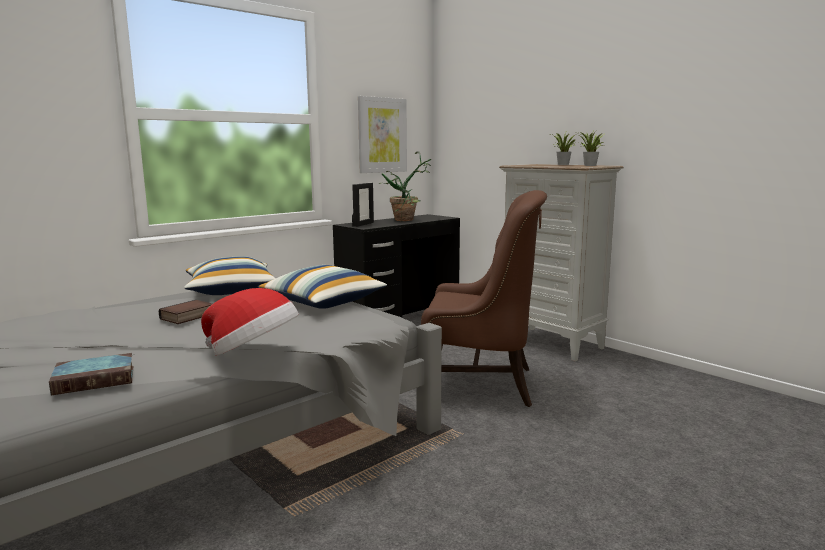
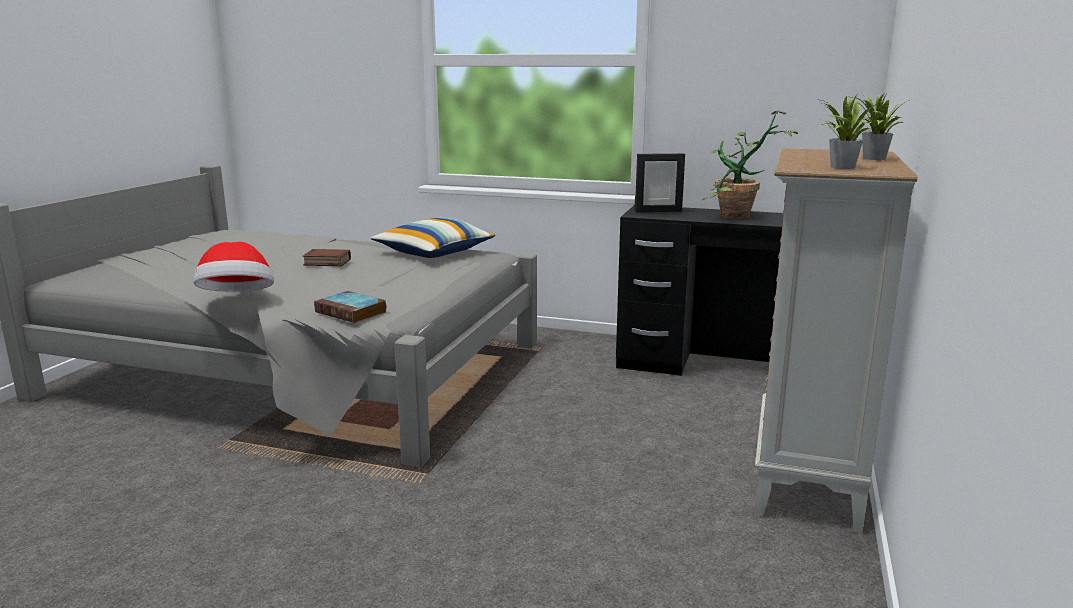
camera: 60 degrees right, 5 degrees up
(96, 379) = (167, 281): book -> book (352, 312)
(323, 302) = (426, 285): pillow -> none
(382, 135) = (762, 81): picture -> none
(480, 383) = (575, 461): brown chair -> none

